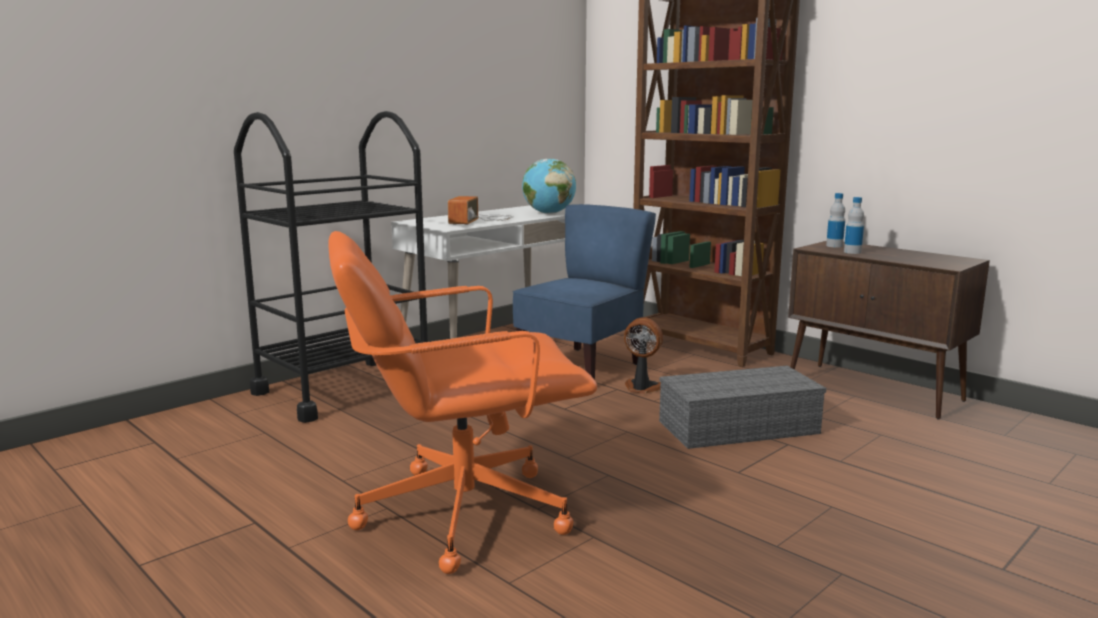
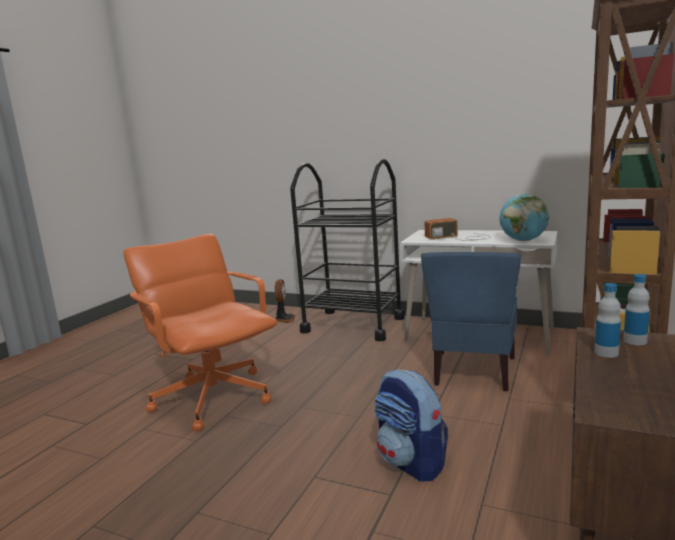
camera: 70 degrees right, 0 degrees up
(581, 367) = (473, 371): blue chair -> blue chair turned 90 degrees clockwise
(642, 388) = (455, 403): fan -> fan (284, 319)
(739, 426) = (411, 462): grey storage box -> backpack

